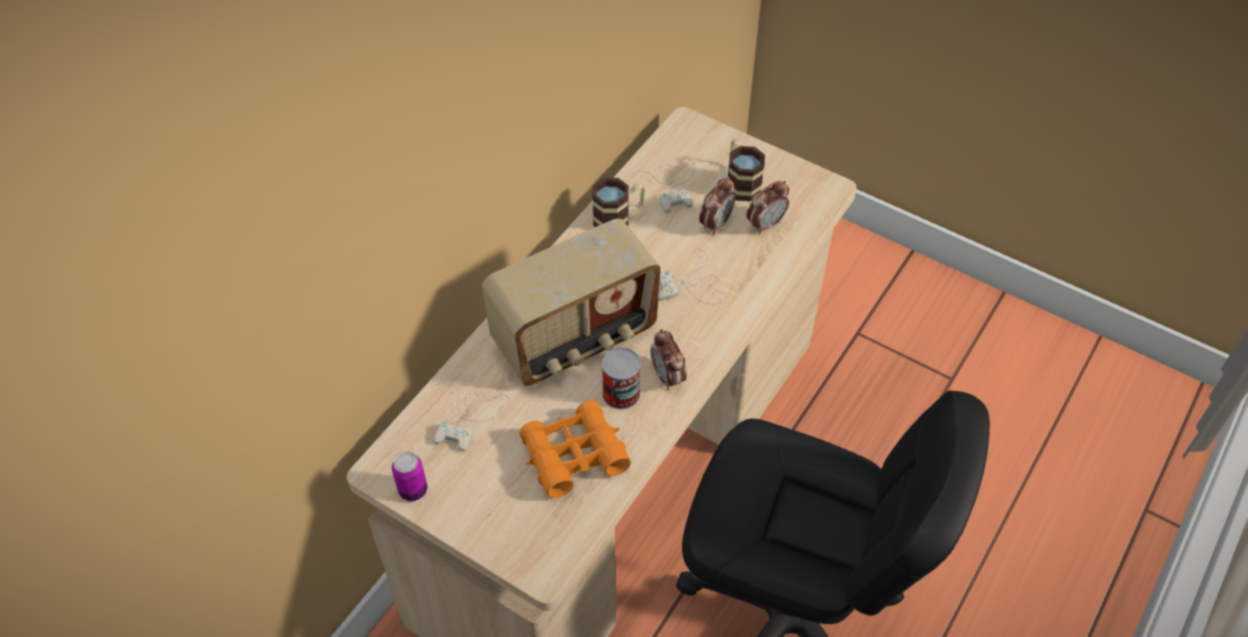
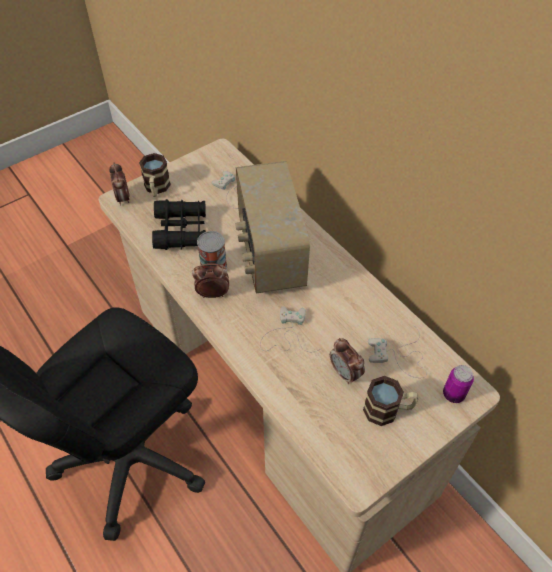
camera: 110 degrees right, 0 degrees up
(413, 490) = (199, 160): can -> can (453, 394)
(574, 455) = (181, 230): orange binoculars -> black binoculars
(618, 217) = (374, 310): mug -> mug (157, 189)
(765, 224) = (331, 410): alarm clock -> alarm clock (123, 198)

